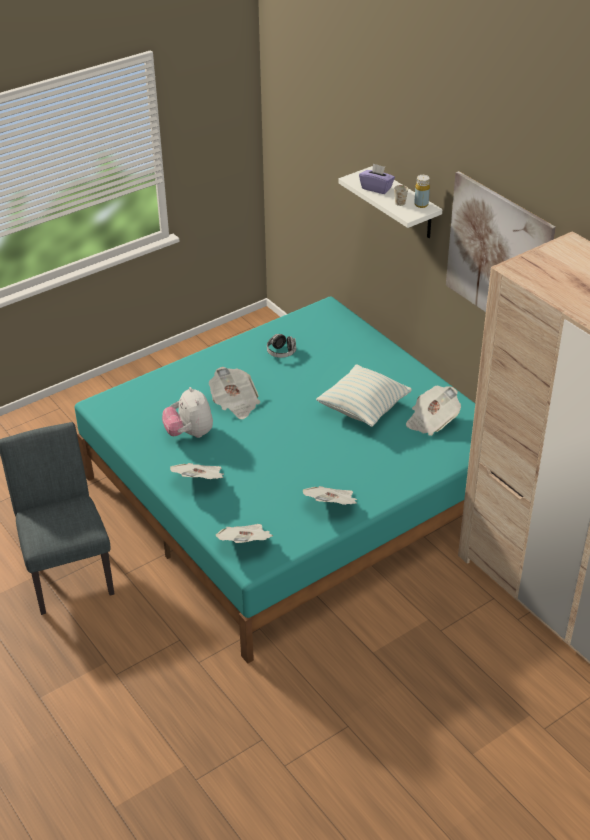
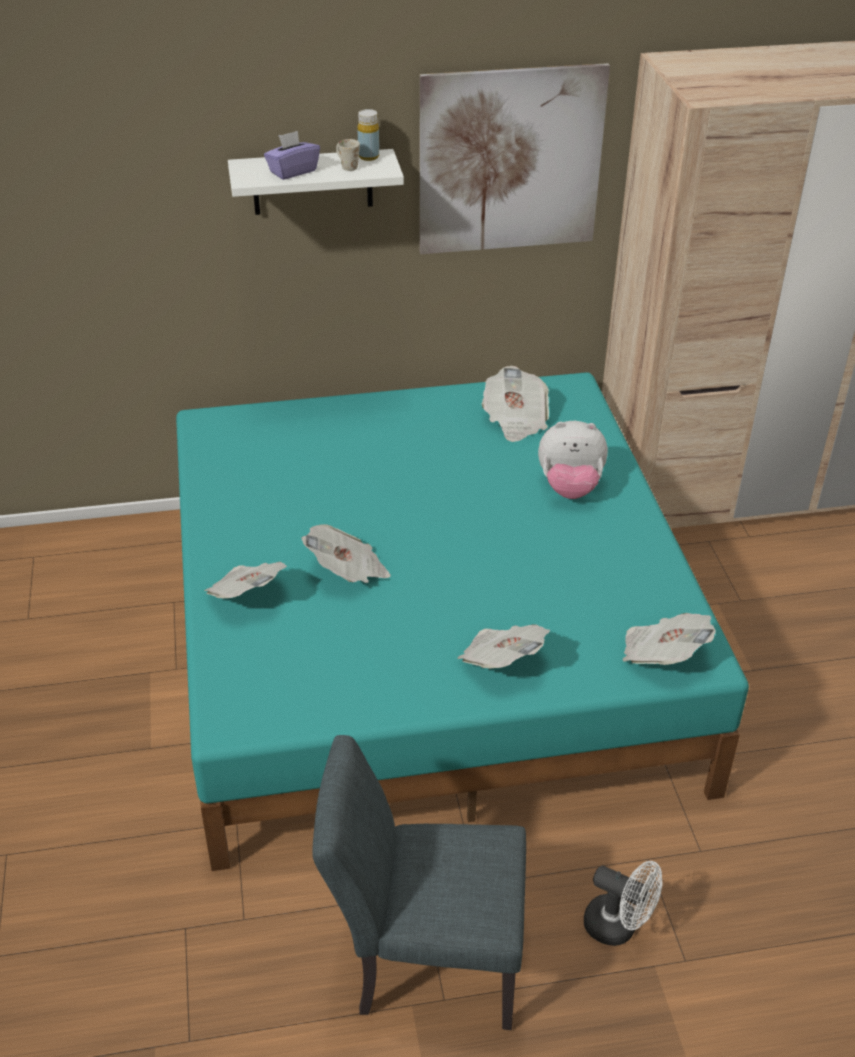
camera: 65 degrees left, 0 degrees up
(125, 639) = (618, 927): none -> white fan
(190, 433) = (382, 639): plush toy -> plush toy (570, 488)
(281, 353) = (268, 492): headphones -> none
(332, 506) = (627, 552): newspaper -> newspaper (247, 595)
(363, 410) = (452, 464): pillow -> none

